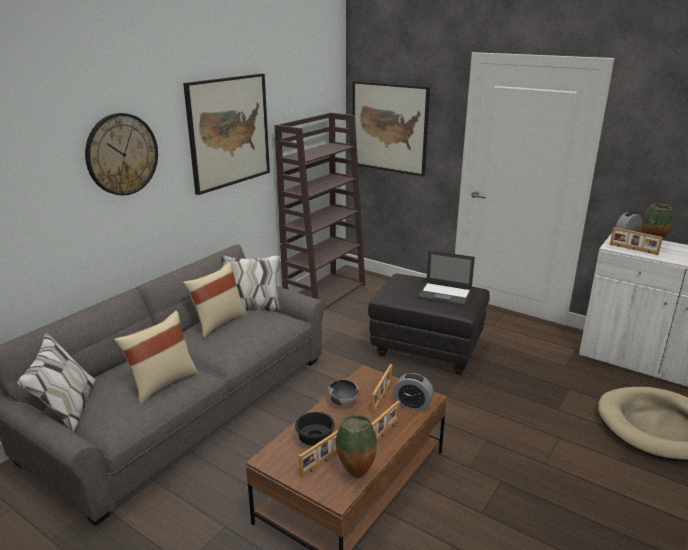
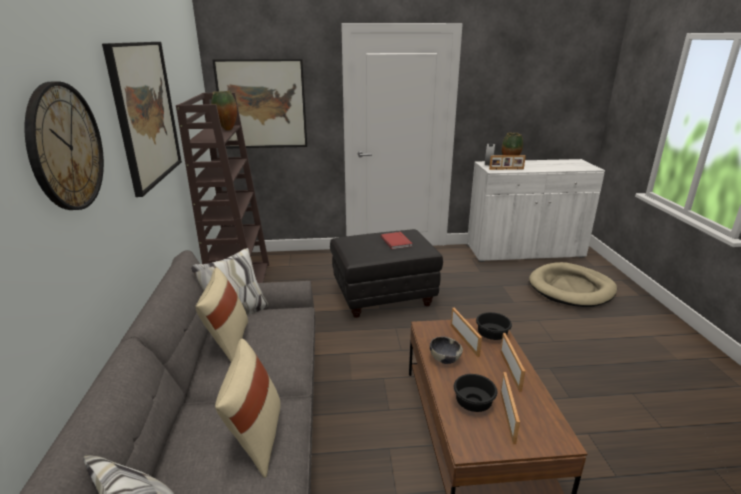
camera: 40 degrees left, 0 degrees up
(355, 473) = (542, 412): vase -> vase (226, 130)
(412, 404) = (492, 334): alarm clock -> black bowl
(445, 294) = (397, 241): laptop -> red book

